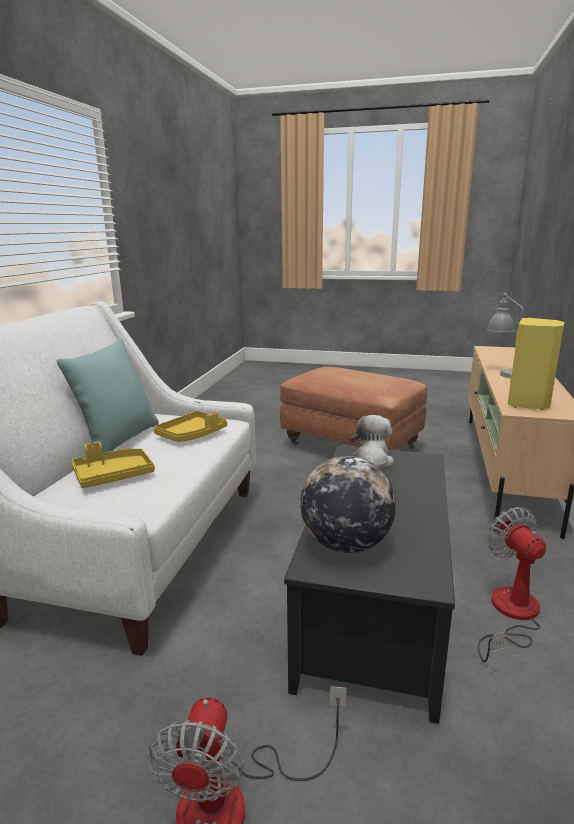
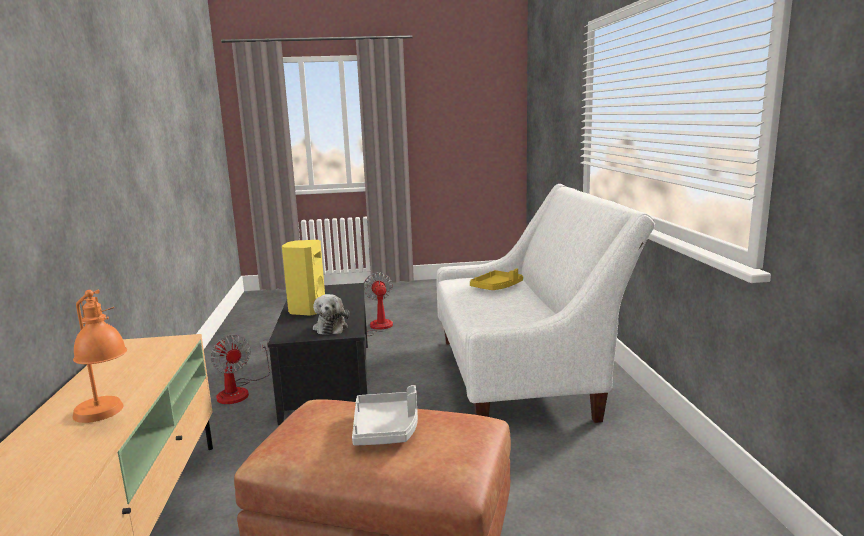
camera: 160 degrees right, 5 degrees down
(118, 441) = (540, 302): turquoise pillow -> none
(192, 435) = (491, 313): yellow tray -> none
(346, 544) = (339, 292): globe -> none
(349, 376) = (386, 428): none -> grey tray
(503, 372) = (107, 417): grey table lamp -> orange table lamp
(529, 404) = (154, 351): yellow speaker -> yellow speaker (306, 310)

